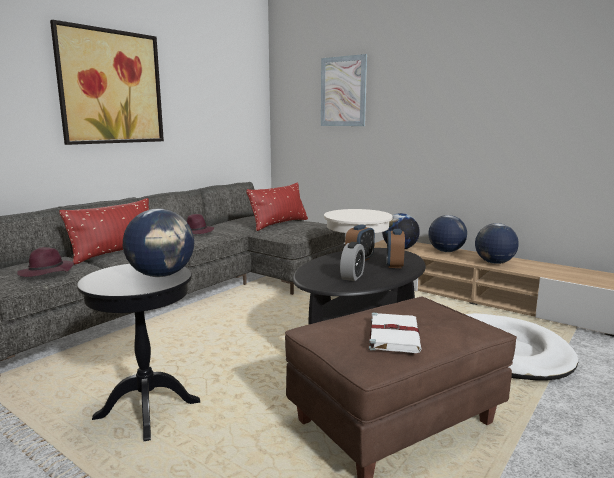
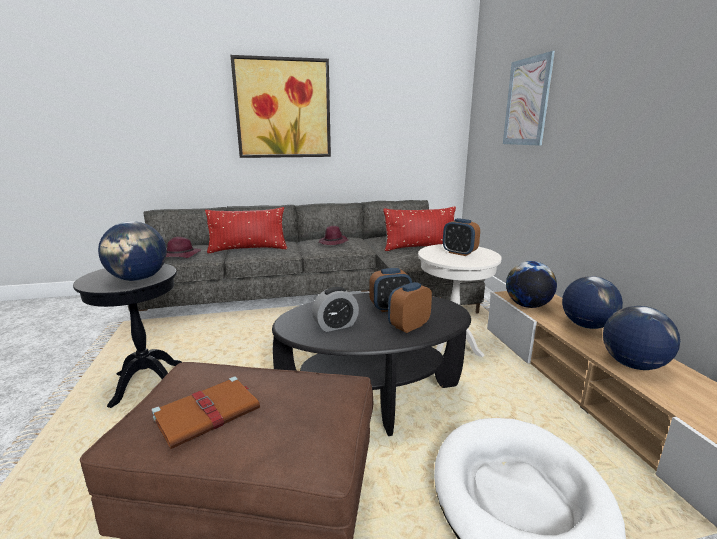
camera: 40 degrees right, 5 degrees up
(357, 214) = (459, 253): none -> alarm clock
(394, 335) = (209, 413): white book -> brown book

